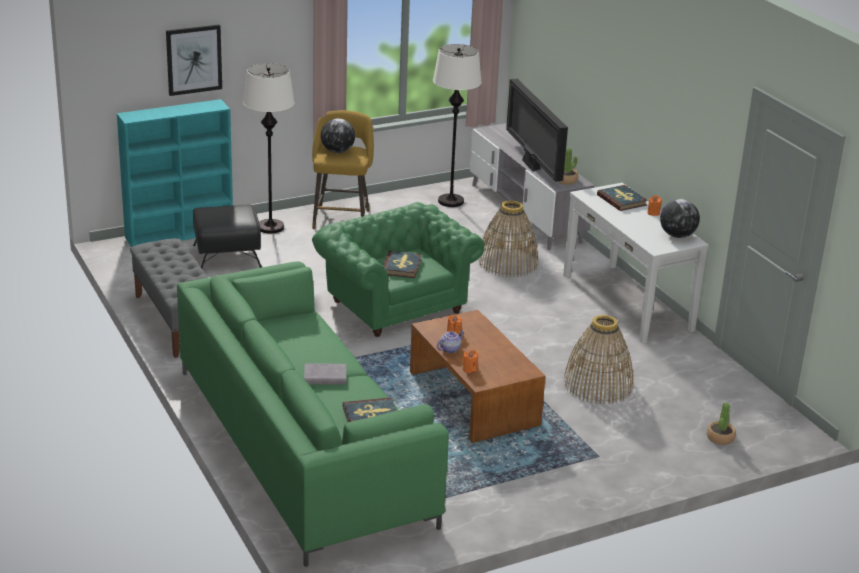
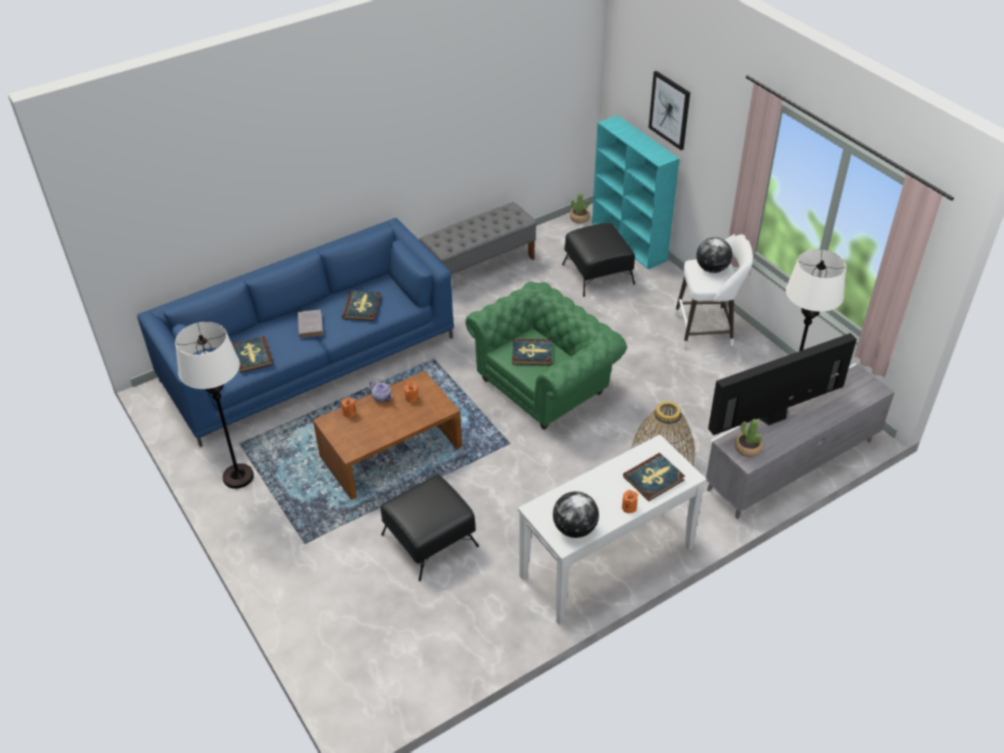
camera: 85 degrees right, 15 degrees up
(270, 227) = (666, 289): white floor lamp -> white floor lamp (238, 477)
(302, 445) = (309, 359): green sofa -> blue sofa
(304, 342) = (362, 307): none -> book
(341, 218) = (707, 330): yellow stool -> white stool
(598, 385) = (429, 540): basket -> black ottoman
(720, 438) = (343, 642): potted plant -> potted plant (579, 218)

